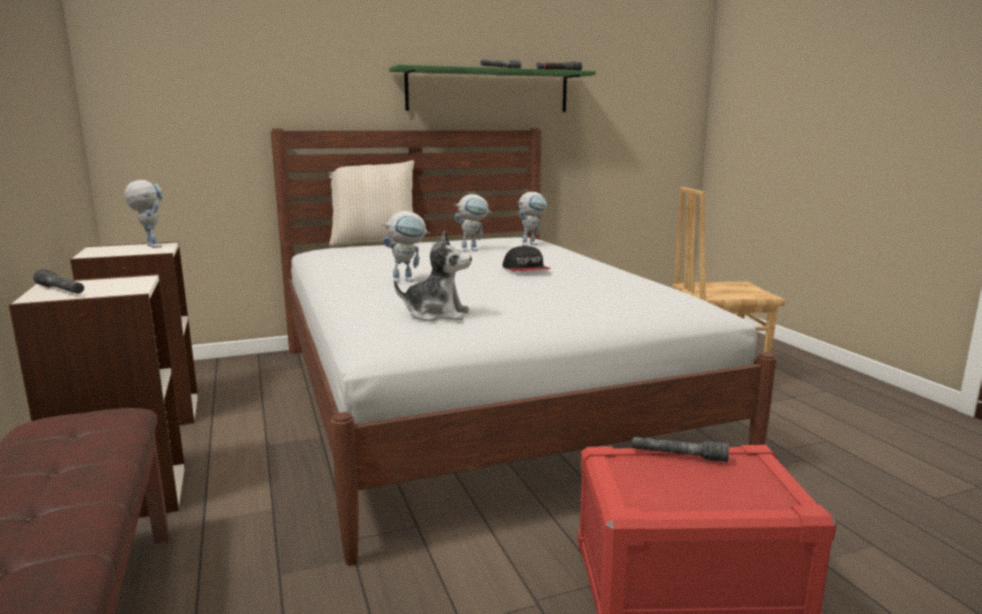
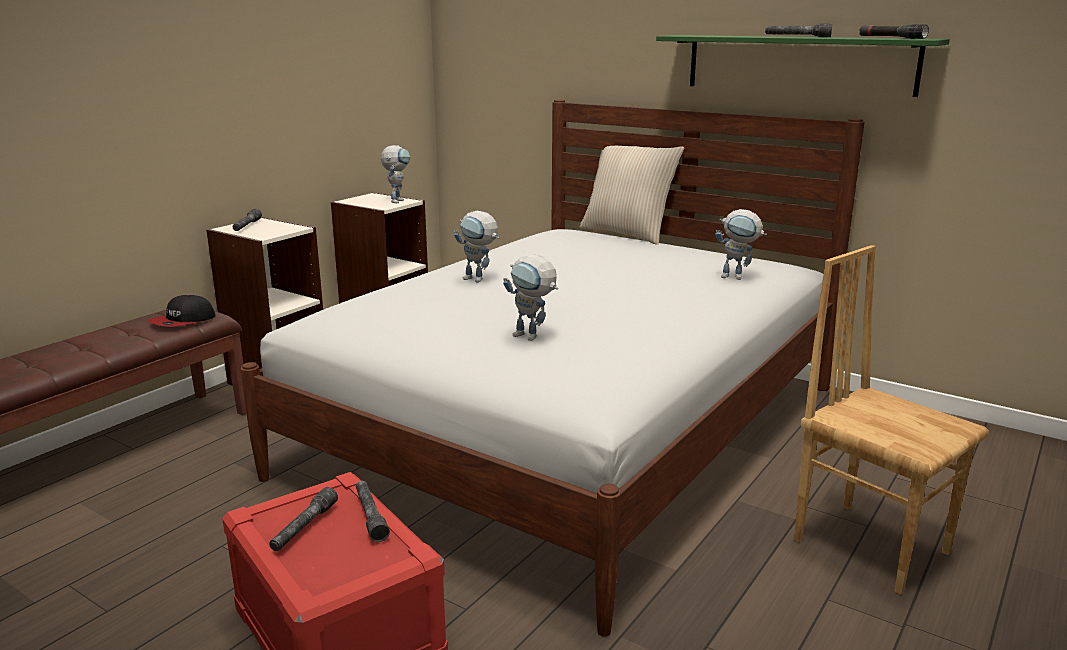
camera: 55 degrees right, 5 degrees up
(436, 314) = (387, 314): plush toy -> none
(473, 250) = (650, 266): toy robot -> toy robot (532, 337)
(526, 270) = (595, 302): cap -> cap (183, 321)
(676, 487) = (304, 527): none -> grey flashlight

